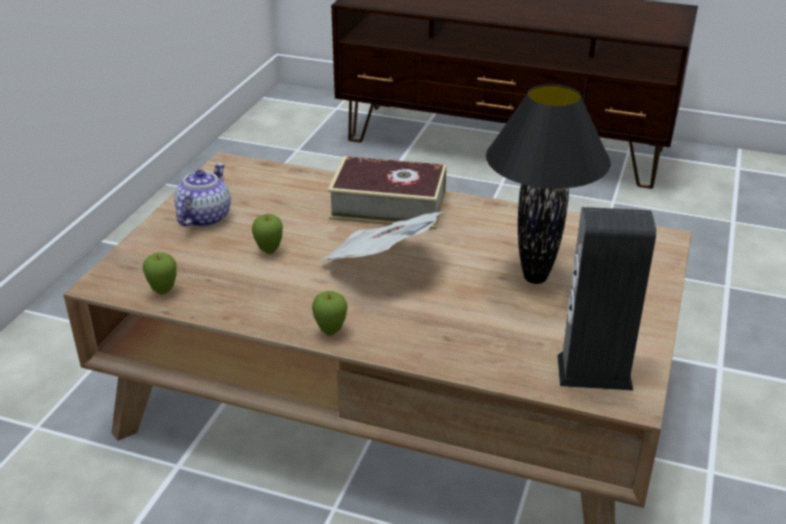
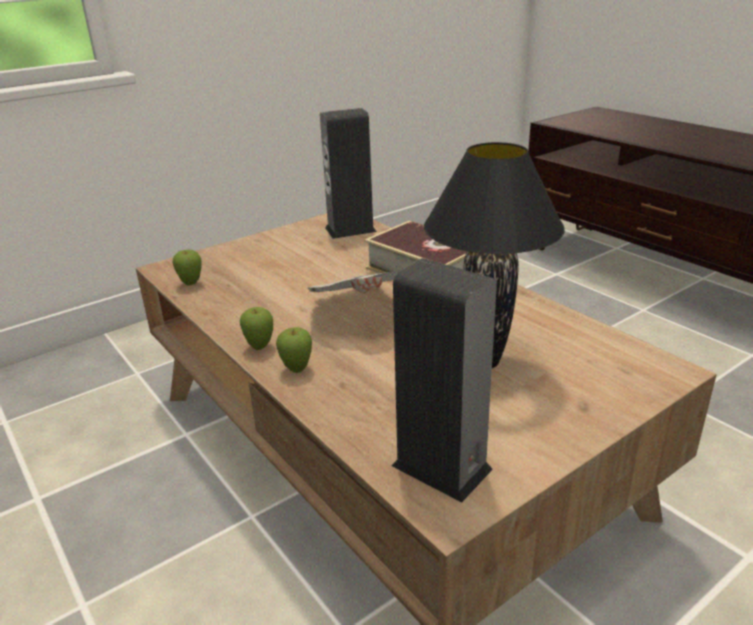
camera: 35 degrees right, 5 degrees down
(204, 217) = (280, 245): teapot -> none
(258, 178) = (350, 229): none -> speaker
(269, 251) = (293, 278): apple -> apple (297, 369)

